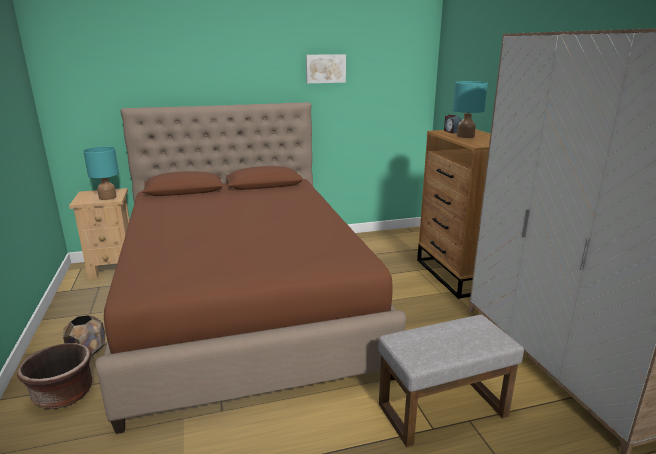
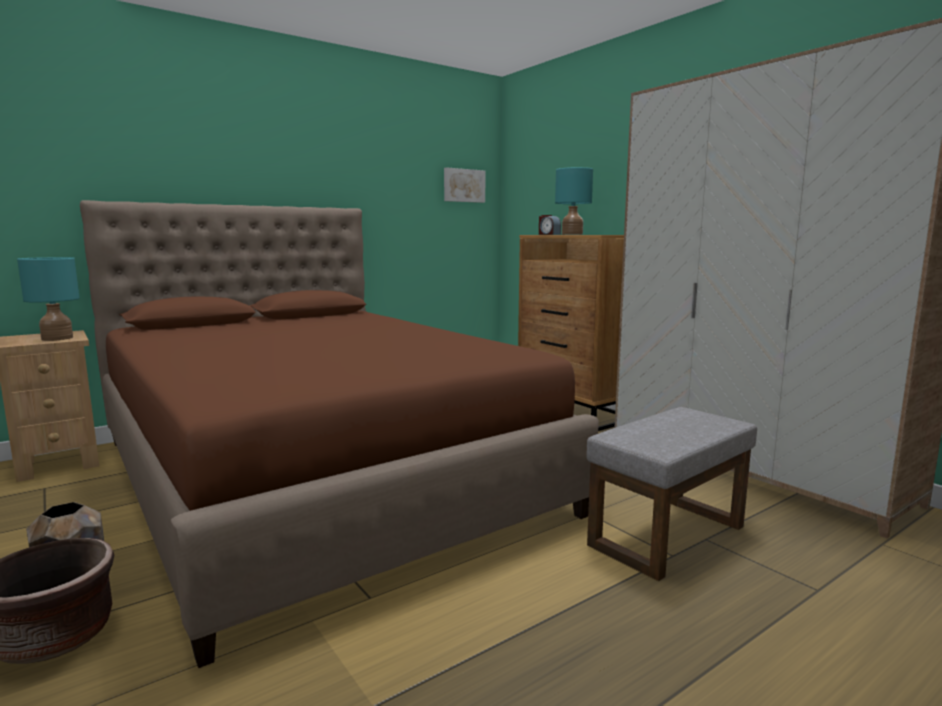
camera: 20 degrees left, 10 degrees down
(325, 68) = (375, 168): picture -> picture (463, 185)

